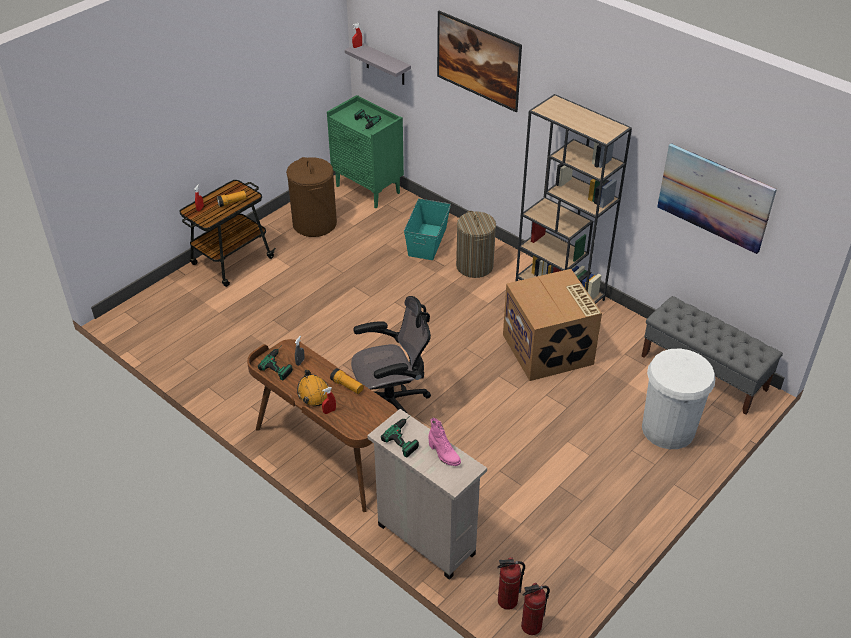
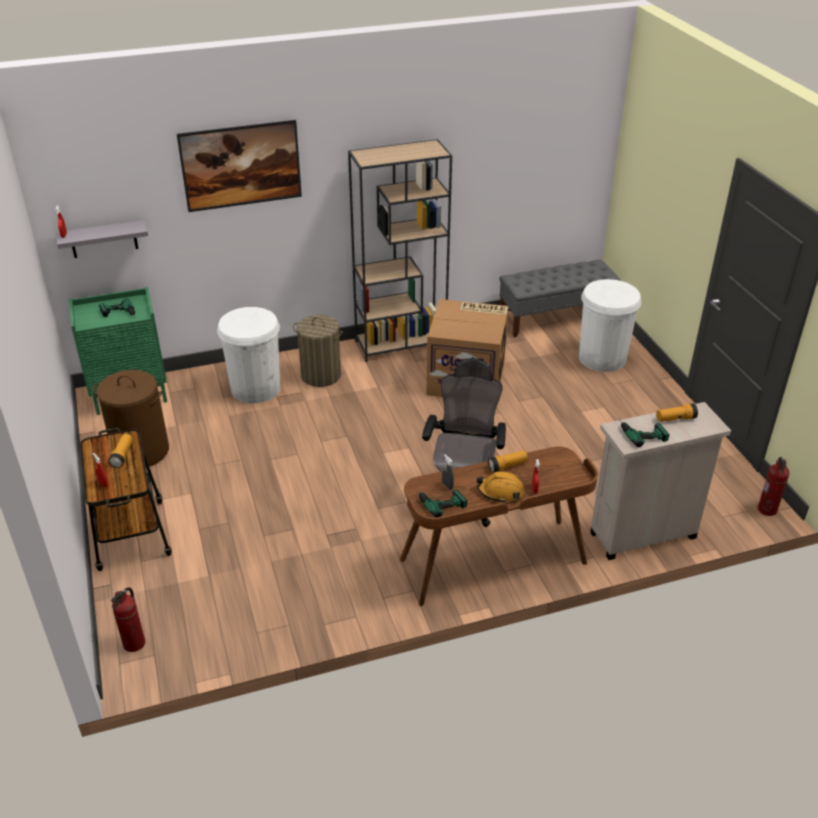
camera: 60 degrees left, 5 degrees down
(428, 241) = (255, 388): turquoise storage box -> white trash can
(443, 454) = (675, 419): pink boot -> flashlight
(507, 601) = (735, 513): fire extinguisher -> fire extinguisher (134, 643)
(715, 197) = (521, 161): picture -> none

